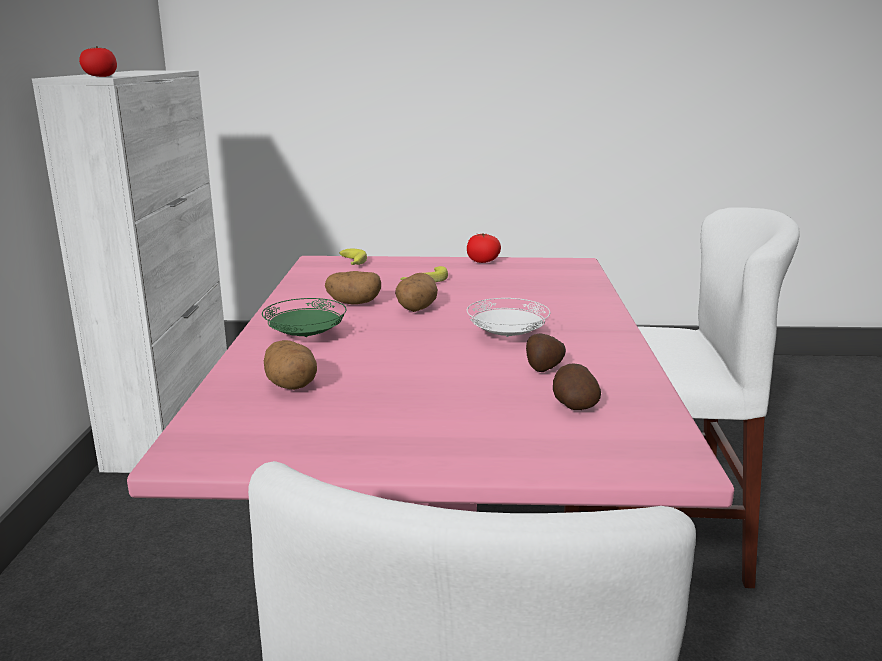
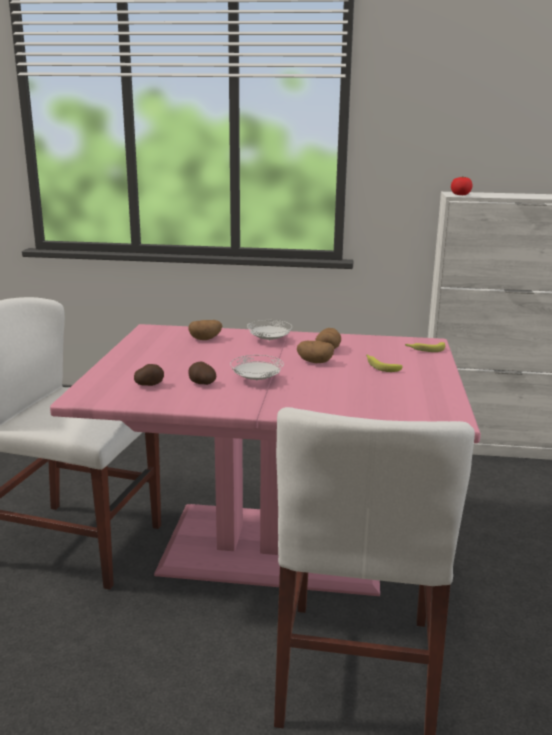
camera: 95 degrees right, 0 degrees up
(306, 336) = (269, 340): green plate -> white plate
(483, 261) = (444, 386): tomato -> none

